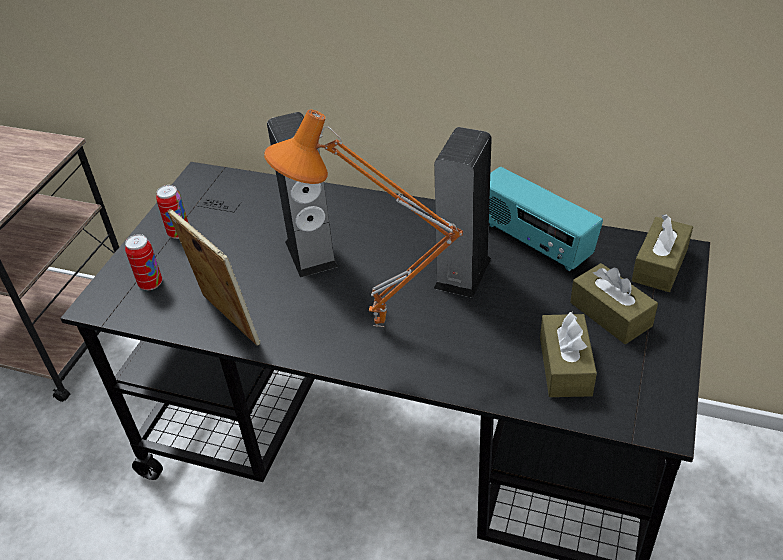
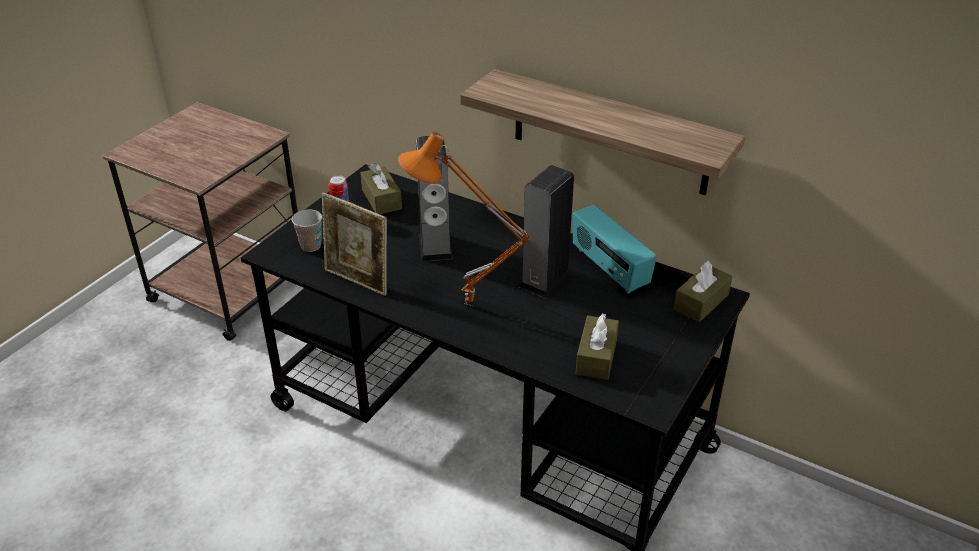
camera: 10 degrees right, 5 degrees down
(150, 284) = (310, 246): can -> cup
(226, 321) = (358, 281): picture frame -> picture frame turned 150 degrees clockwise
(514, 72) = (610, 133): none -> shelf
(610, 314) = (646, 329): brown tissue box -> brown tissue box (381, 199)

